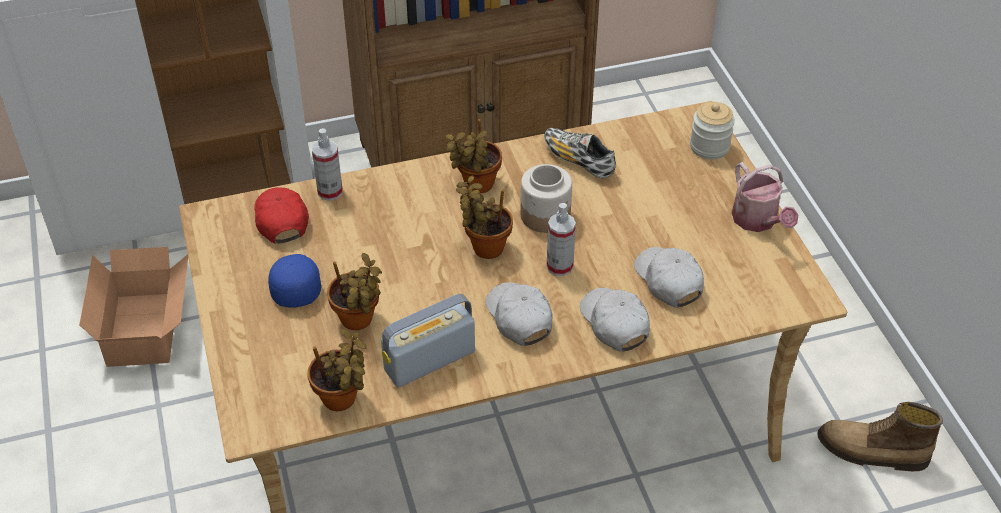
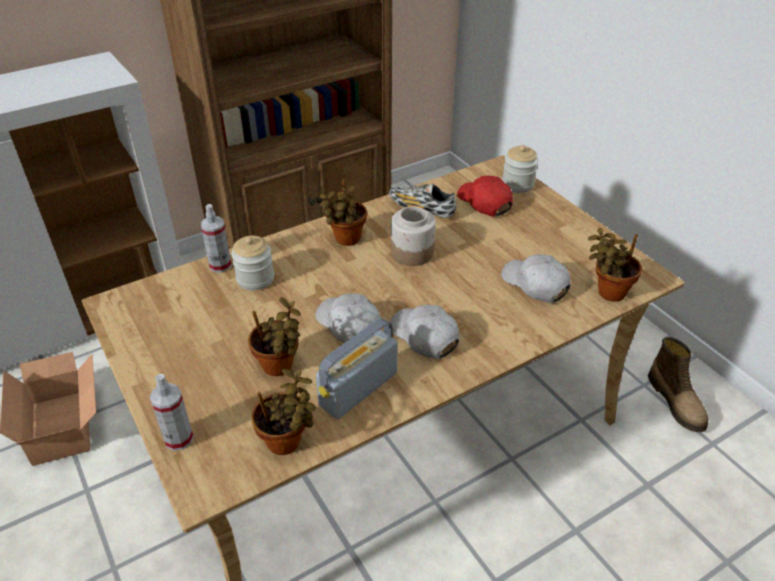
camera: 15 degrees left, 5 degrees down
(281, 219) = (181, 294): red cap -> red cap (484, 202)
(294, 284) = (209, 346): blue cap -> none
(362, 215) = (255, 279): none -> jar
(485, 247) = (371, 285): potted plant -> potted plant (608, 292)
(559, 266) = (441, 289): spray bottle -> spray bottle (178, 439)
(614, 323) = (507, 325): white cap -> white cap (349, 325)
(758, 221) = (581, 229): watering can -> none
(872, 453) = (676, 402): boot -> boot turned 105 degrees counterclockwise

